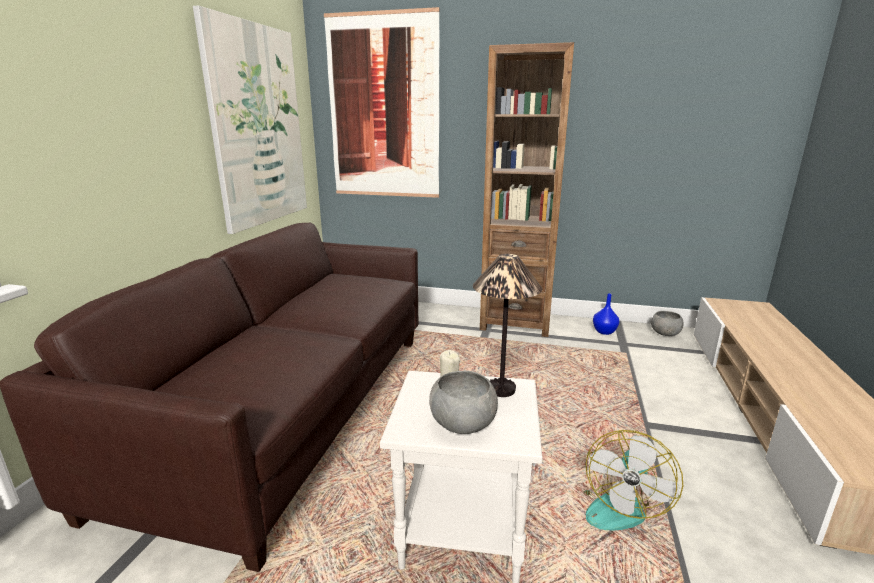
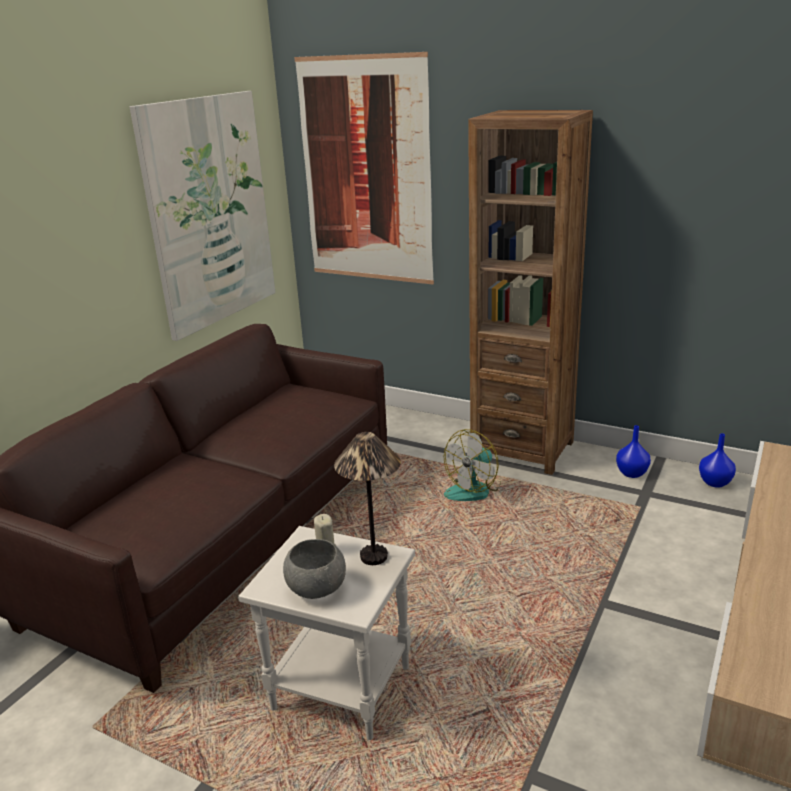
camera: 15 degrees right, 5 degrees up
(617, 504) = (511, 685): fan -> fan (474, 489)
(665, 333) = (715, 483): grey bowl -> blue vase

